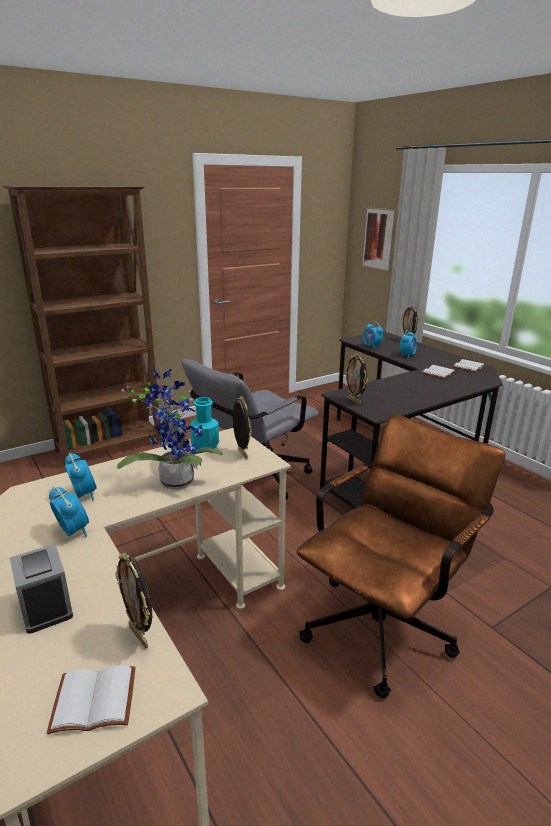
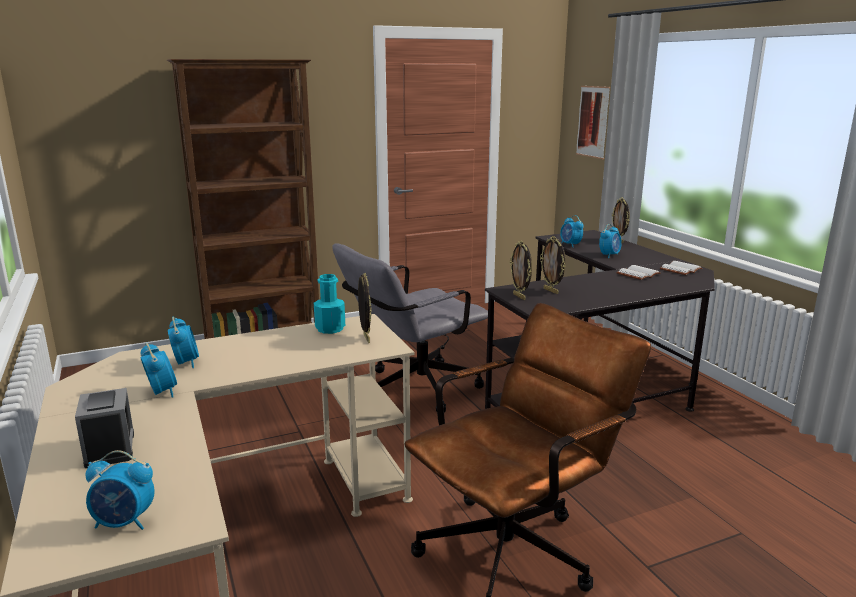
camera: 10 degrees right, 5 degrees down
(96, 698) = (124, 522): white book -> alarm clock
(140, 636) = (187, 480): picture frame -> picture frame (551, 291)
(175, 480) = (284, 356): potted plant -> none

